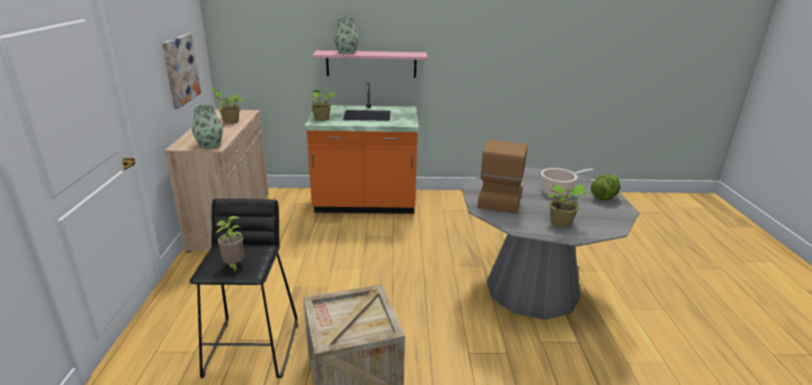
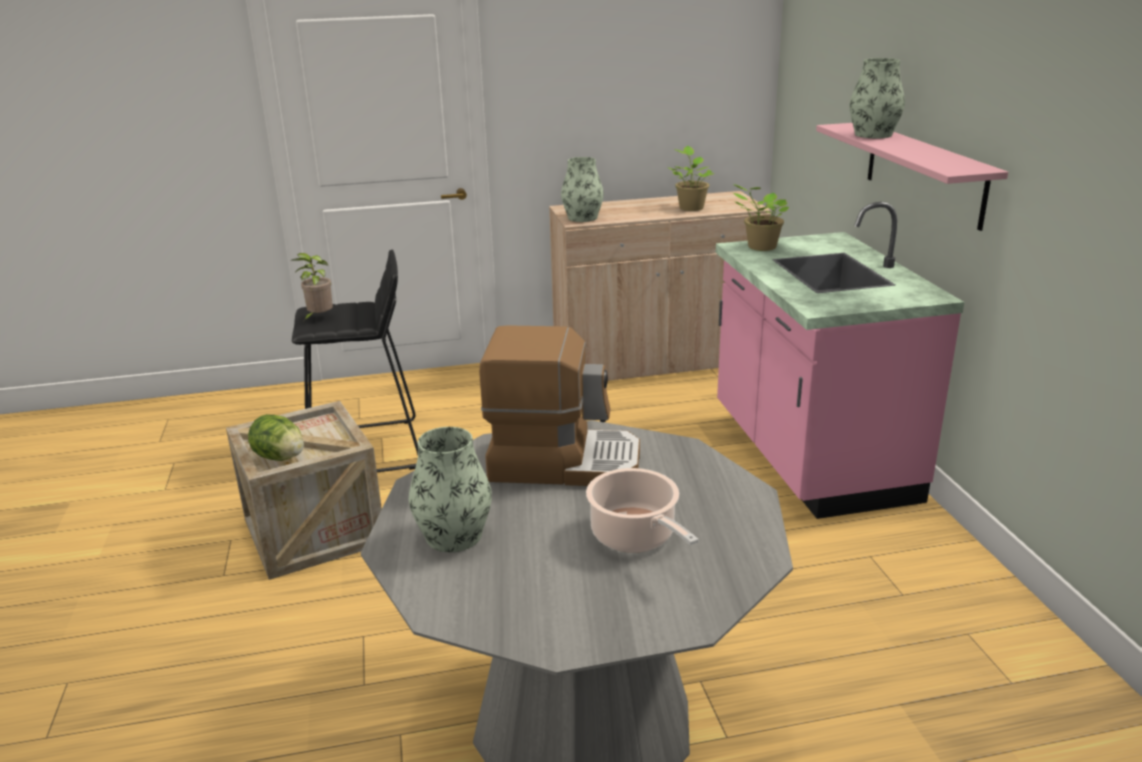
camera: 80 degrees right, 0 degrees up
(180, 70) = (656, 109): picture -> none
(365, 204) = (809, 456): orange counter -> pink counter
(561, 223) = (454, 536): potted plant -> vase
(604, 197) = (631, 611): lettuce -> lettuce (280, 457)

